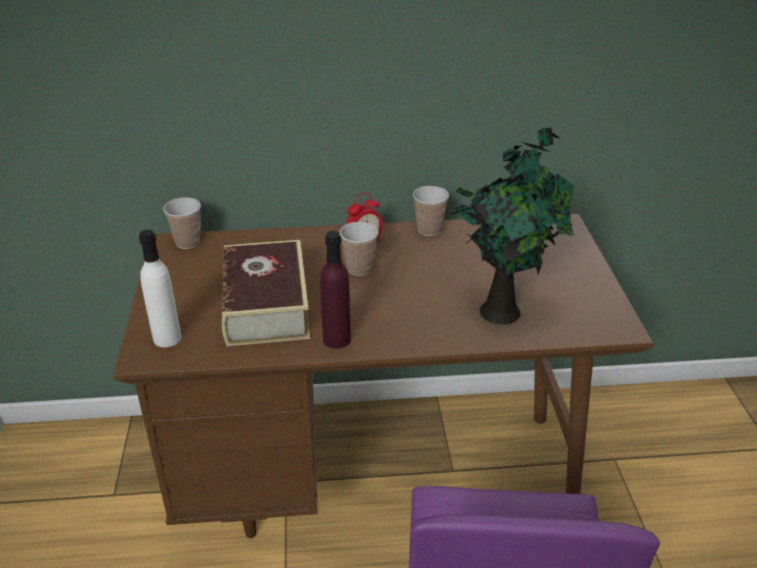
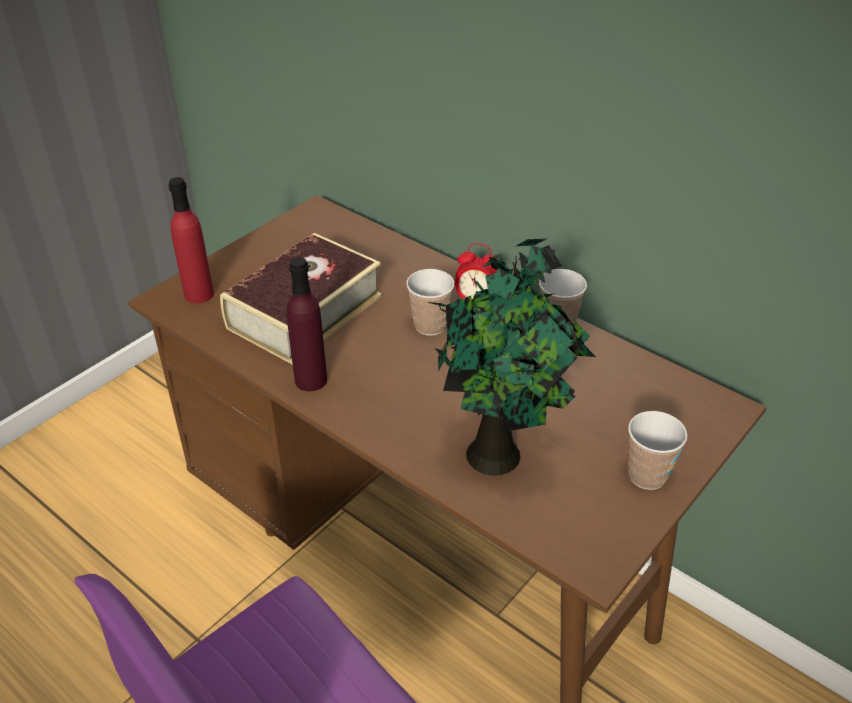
camera: 45 degrees right, 5 degrees up
(167, 338) = (199, 294): white bottle -> red bottle
(188, 242) = (330, 218): cup -> cup (647, 476)

